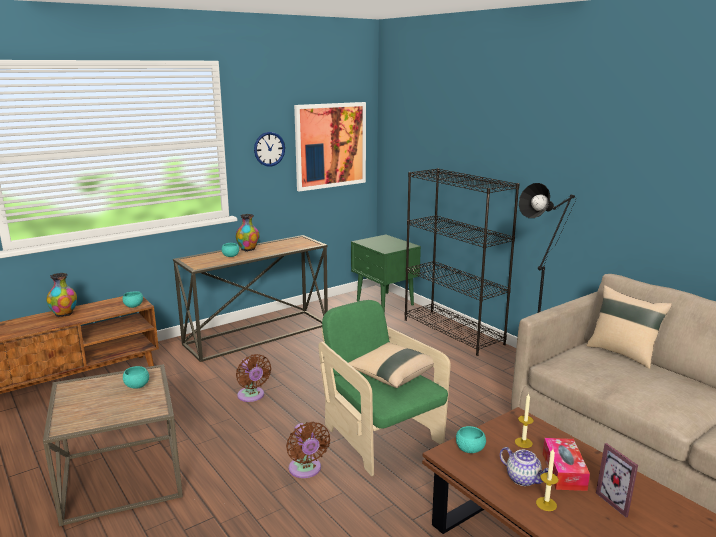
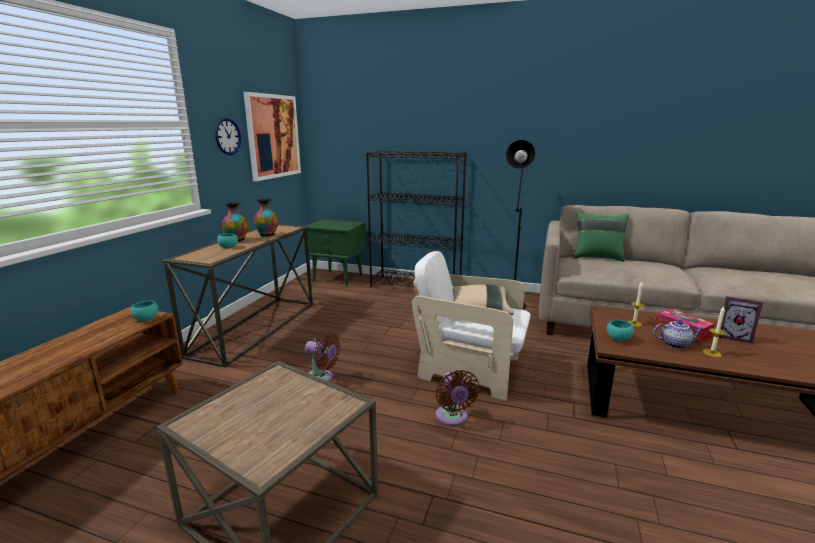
camera: 35 degrees left, 0 degrees up
(64, 314) = (51, 350): vase -> vase (267, 235)
(137, 386) = (283, 390): turquoise bowl -> none
(306, 470) = (452, 418): brown fan -> brown fan turned 45 degrees clockwise
(380, 437) = (470, 370): green armchair -> white armchair
(623, 353) = (597, 257): beige pillow -> green pillow

